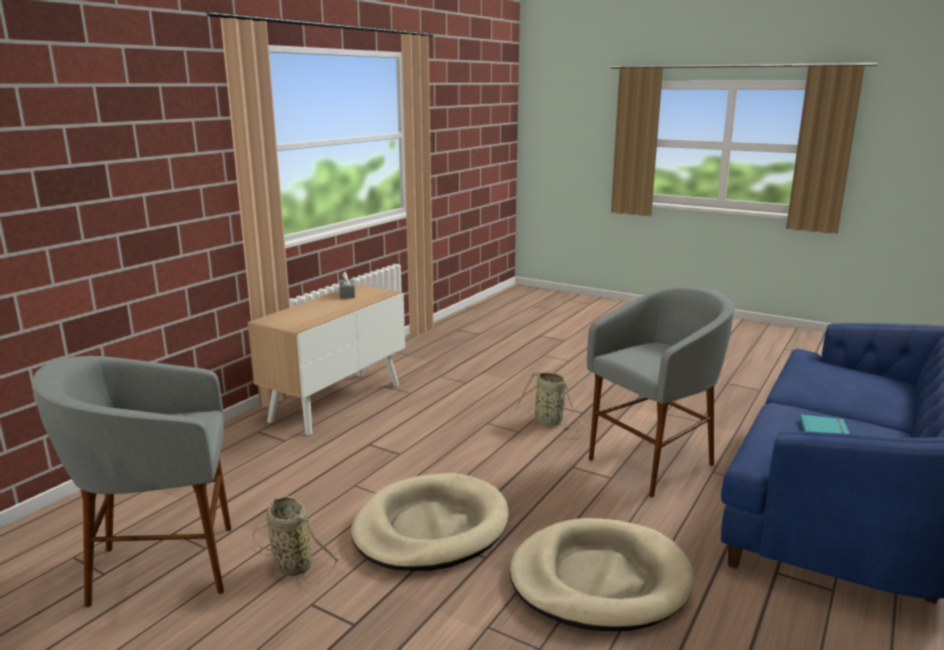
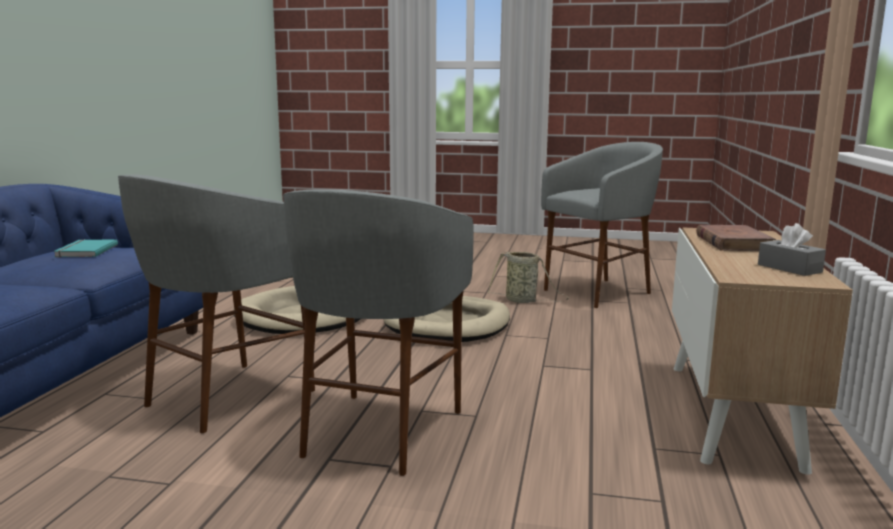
camera: 160 degrees right, 5 degrees down
(316, 313) = (733, 243): none -> brown book
(550, 422) = (380, 432): basket -> grey stool

